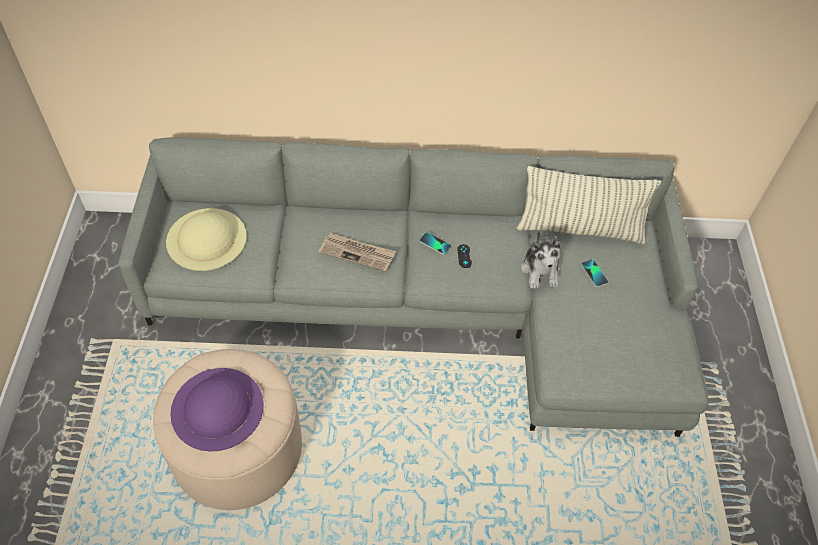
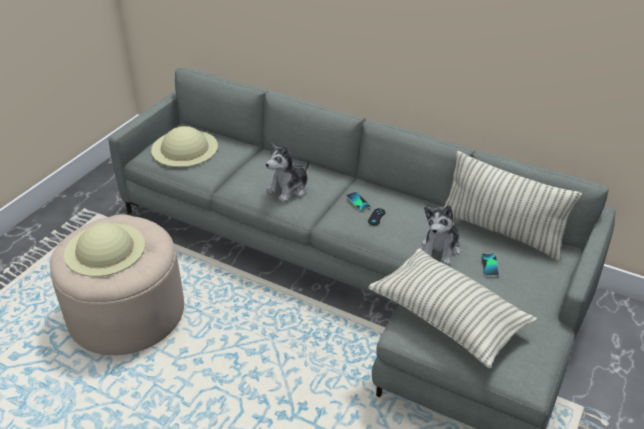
camera: 30 degrees right, 15 degrees down
(217, 408) = (104, 249): purple hat -> beige hat
(357, 253) = (289, 189): newspaper -> plush toy
(591, 346) = (448, 318): none -> pillow

